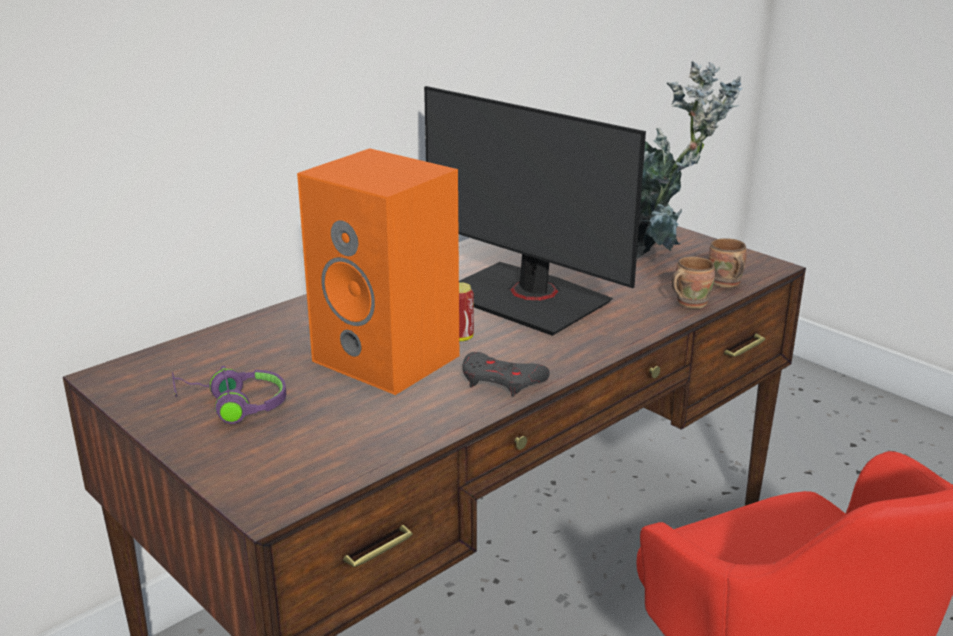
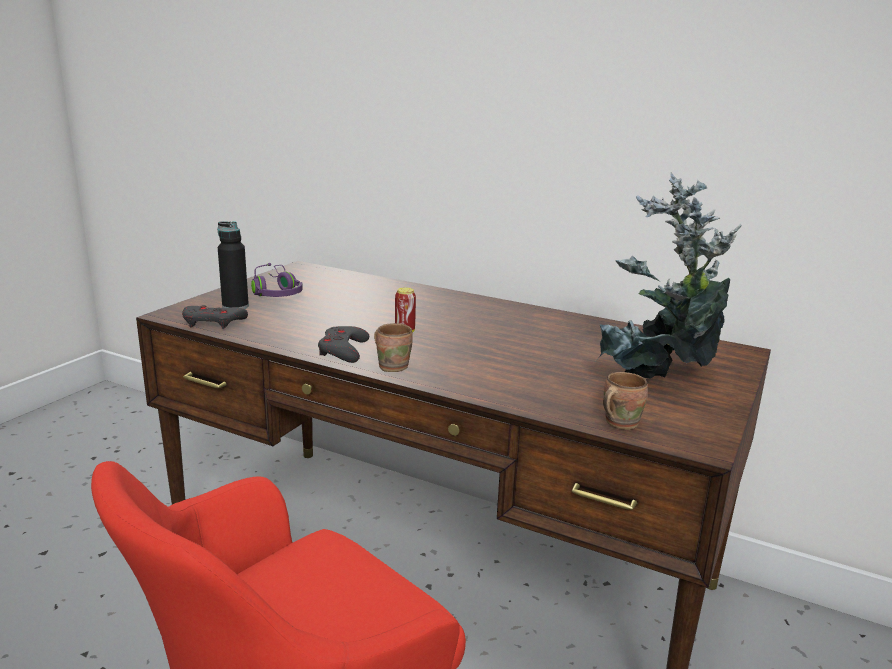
camera: 70 degrees right, 5 degrees down
(273, 445) = (235, 306): none -> black bottle
(335, 467) = (213, 322): none -> grey game controller
(390, 358) = (359, 318): orange speaker -> none
(527, 299) = (493, 345): monitor -> none
(689, 303) = (550, 407): brown mug -> brown mug (393, 366)

